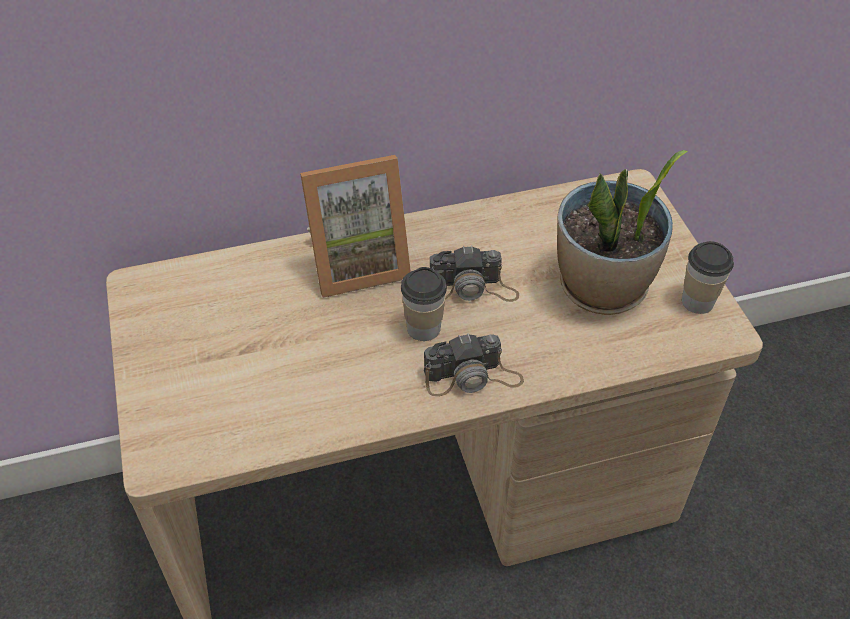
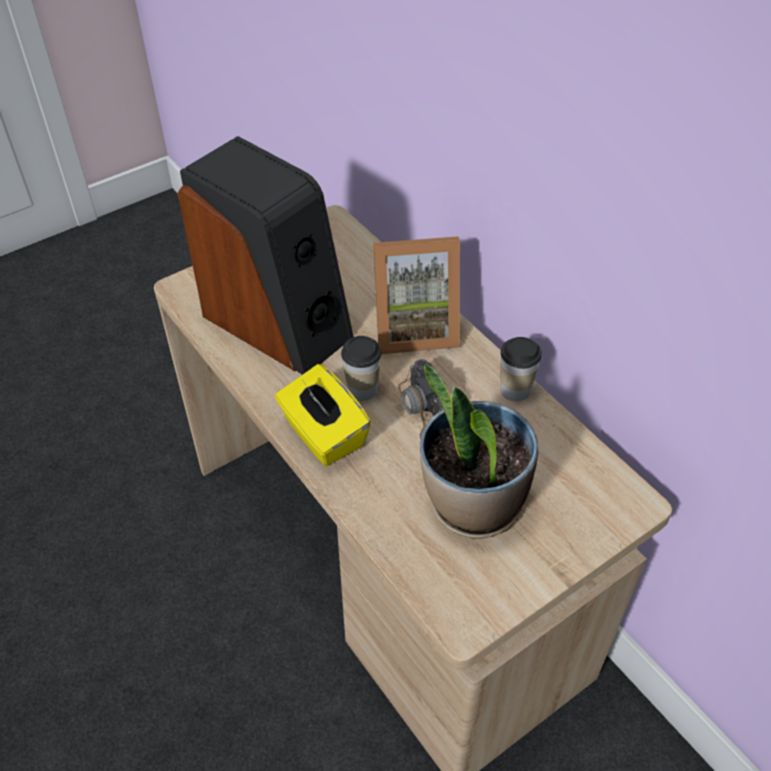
camera: 70 degrees right, 0 degrees up
(283, 376) = (278, 323): none -> speaker
(357, 263) = (414, 328): picture frame -> picture frame turned 60 degrees counterclockwise
(472, 377) = (323, 434): camera -> yellow tissue box
(697, 301) = (495, 589): cup -> cup (514, 390)

